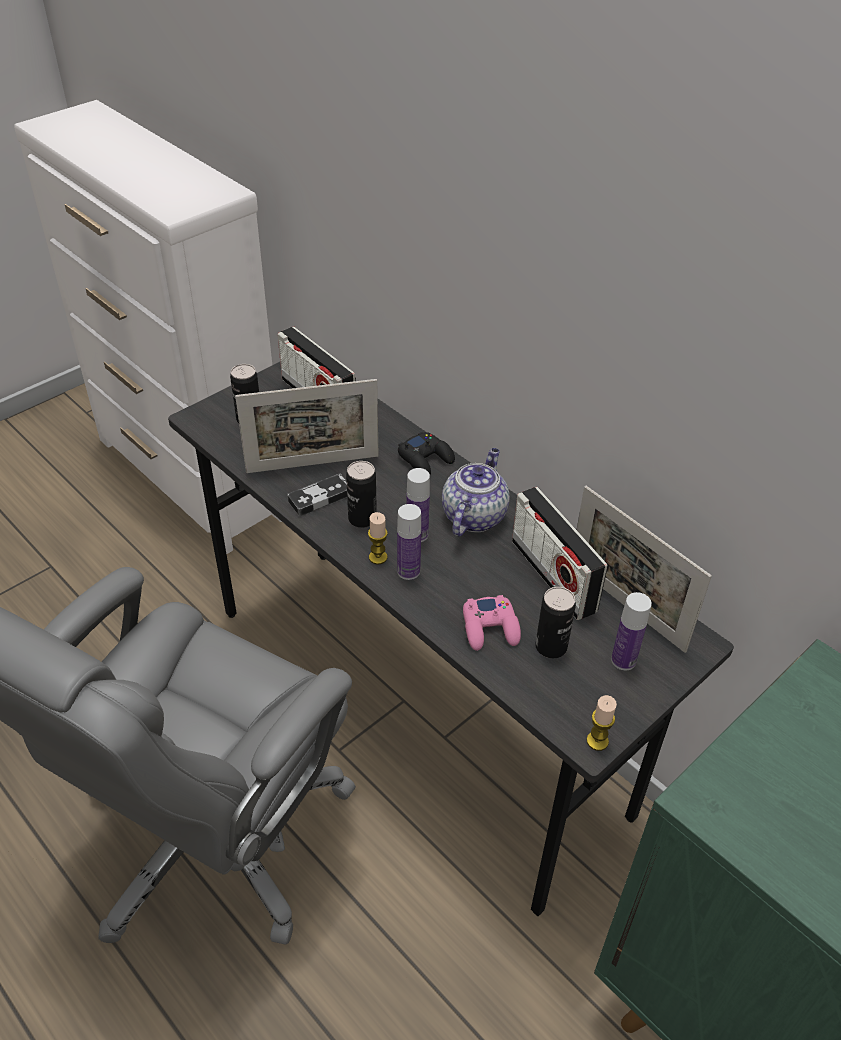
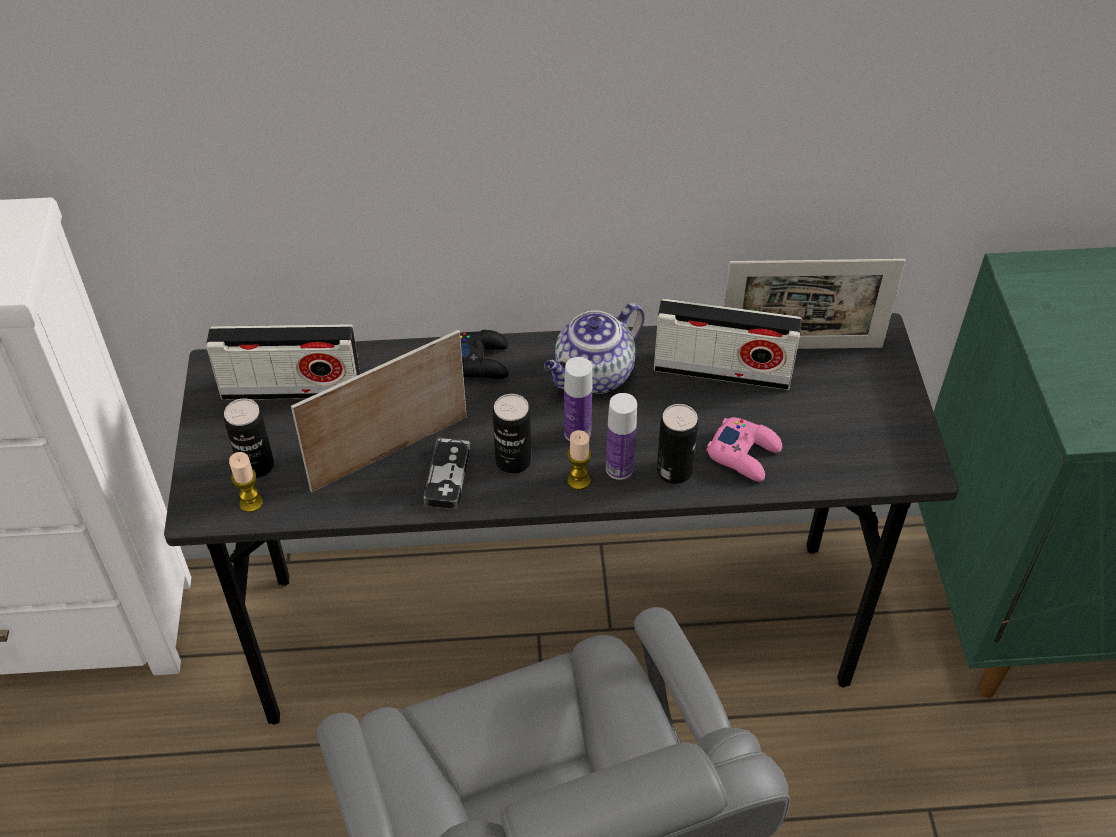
camera: 50 degrees left, 5 degrees up
(312, 464) = (390, 453): picture frame -> picture frame turned 150 degrees counterclockwise
(473, 515) = (593, 376): teapot -> teapot turned 105 degrees counterclockwise
(551, 647) = (802, 427): can -> can (674, 471)
(597, 741) = (926, 464): candle -> candle (251, 503)
(623, 660) = (857, 390): bottle -> none

